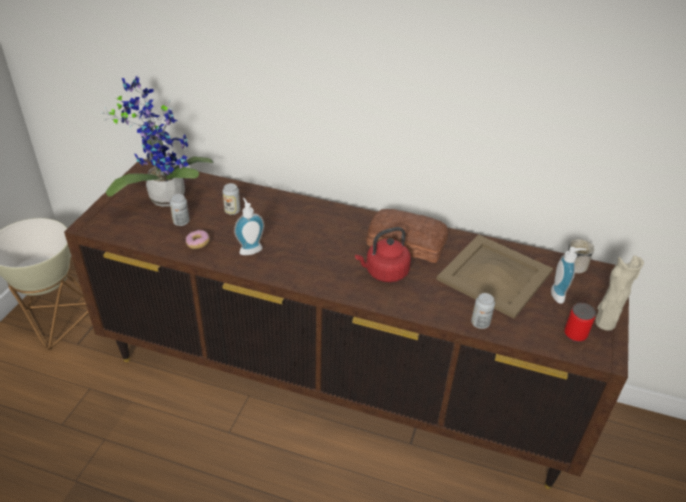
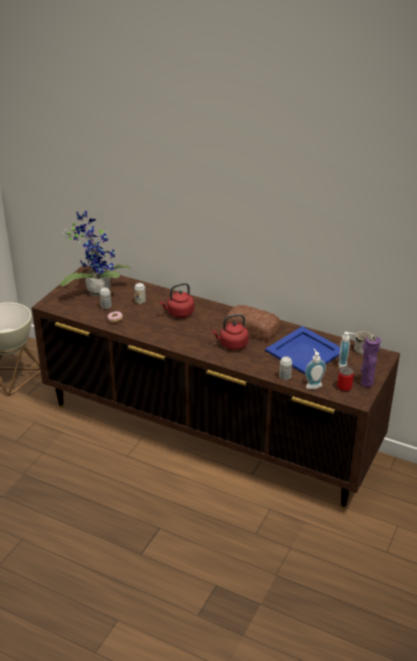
camera: 10 degrees right, 5 degrees down
(250, 249) = (148, 325): soap dispenser -> soap dispenser (313, 385)
(293, 226) = (179, 313): none -> red kettle
(496, 275) = (305, 351): beige tray -> blue tray
(604, 323) = (366, 382): beige vase -> purple vase

